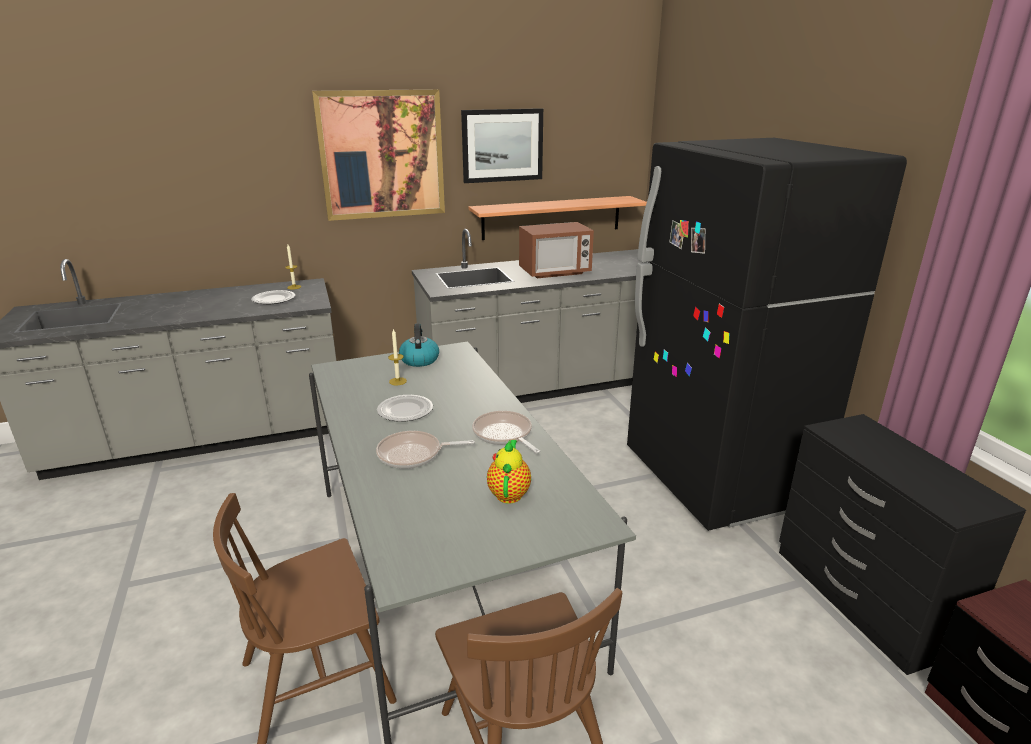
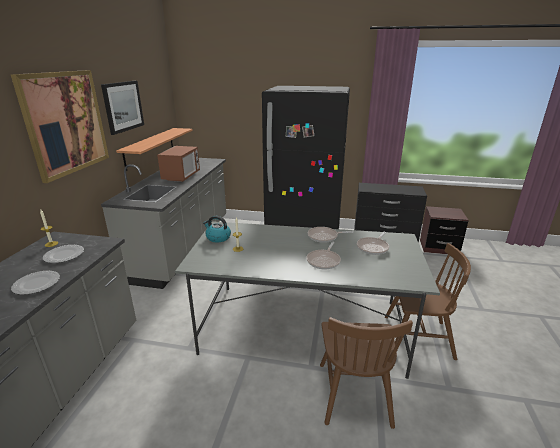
camera: 60 degrees left, 0 degrees up
(406, 410) = (276, 253): plate -> plate (37, 283)
(509, 493) = (373, 247): teapot -> frying pan

